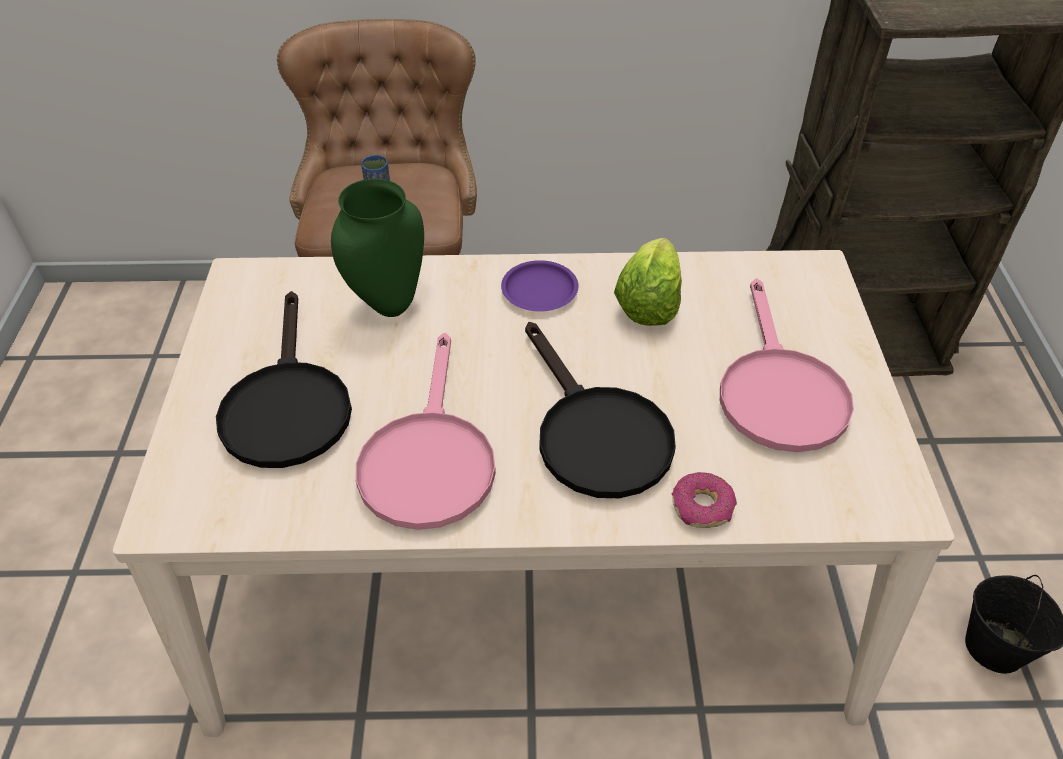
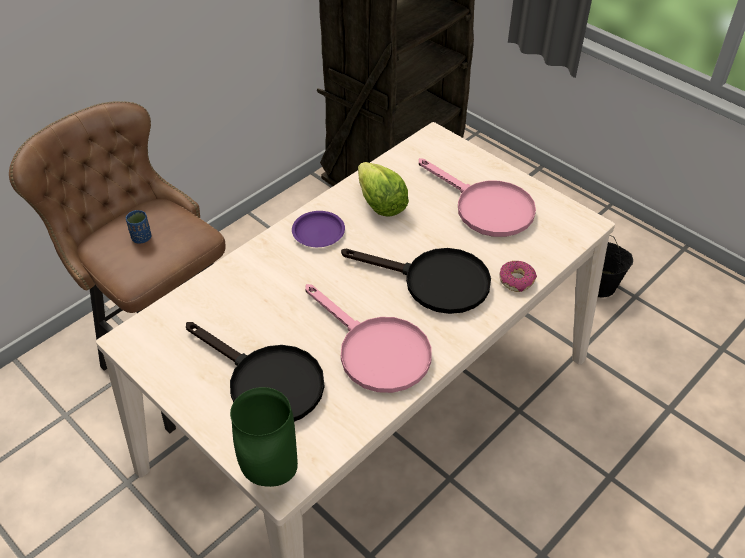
camera: 45 degrees left, 0 degrees up
(388, 304) = (246, 293): green vase -> green vase (270, 474)

